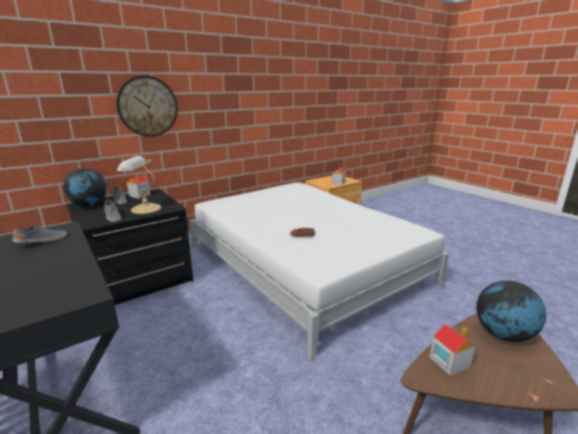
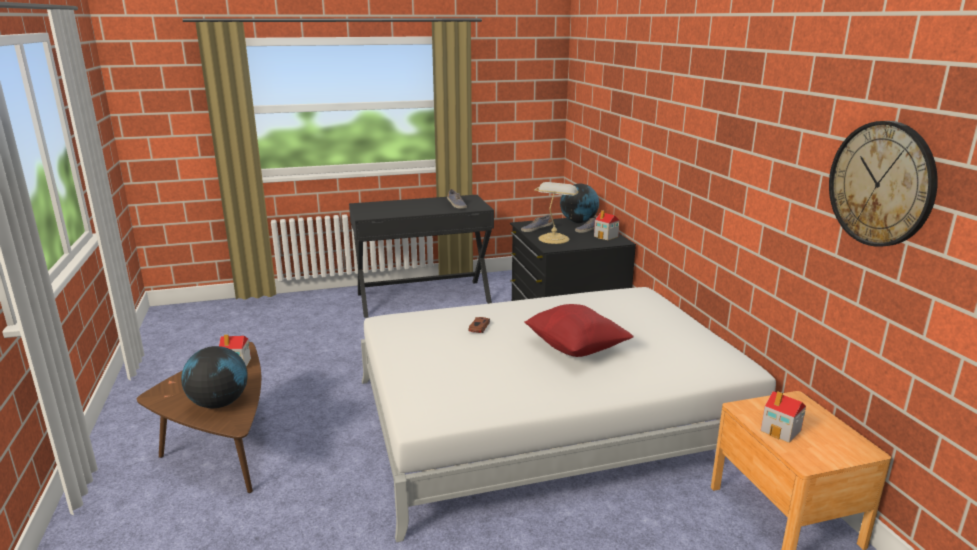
camera: 110 degrees right, 0 degrees up
(148, 106) = (646, 139): wall clock -> wall clock (881, 184)
(308, 209) = (575, 348): none -> red pillow

